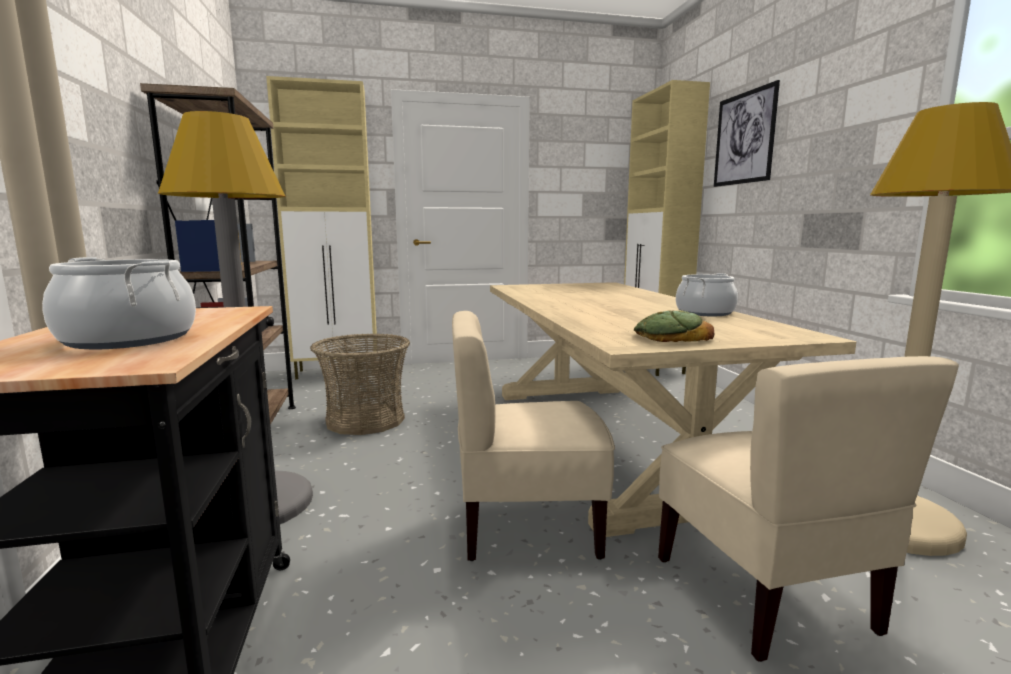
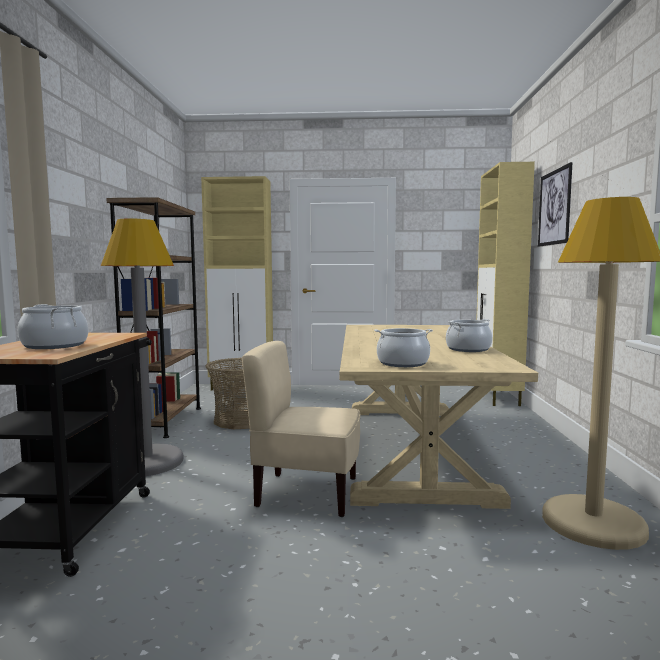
camera: 15 degrees right, 5 degrees down
(671, 337) = (403, 363): bread -> cooking pot
(765, 593) = (441, 550): beige chair -> none

